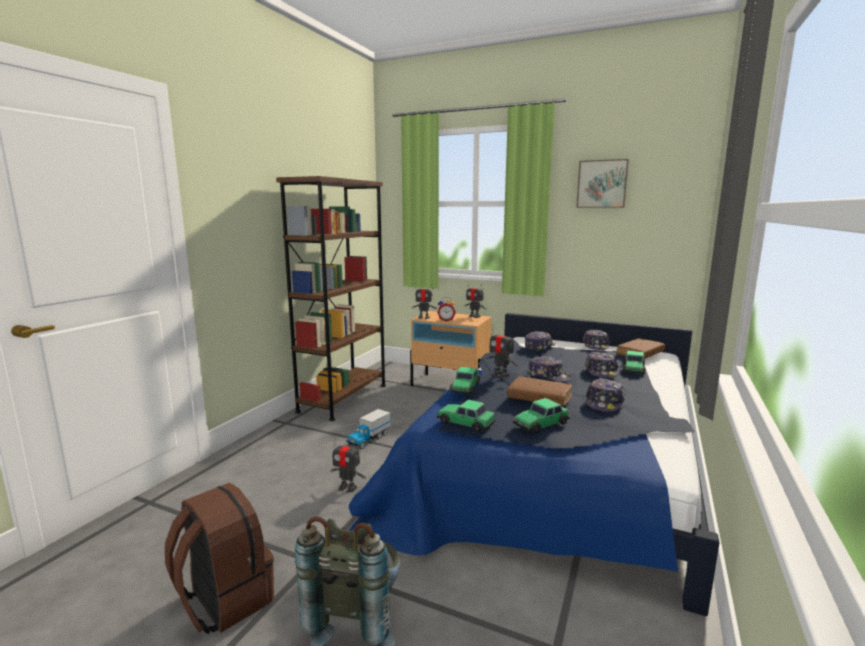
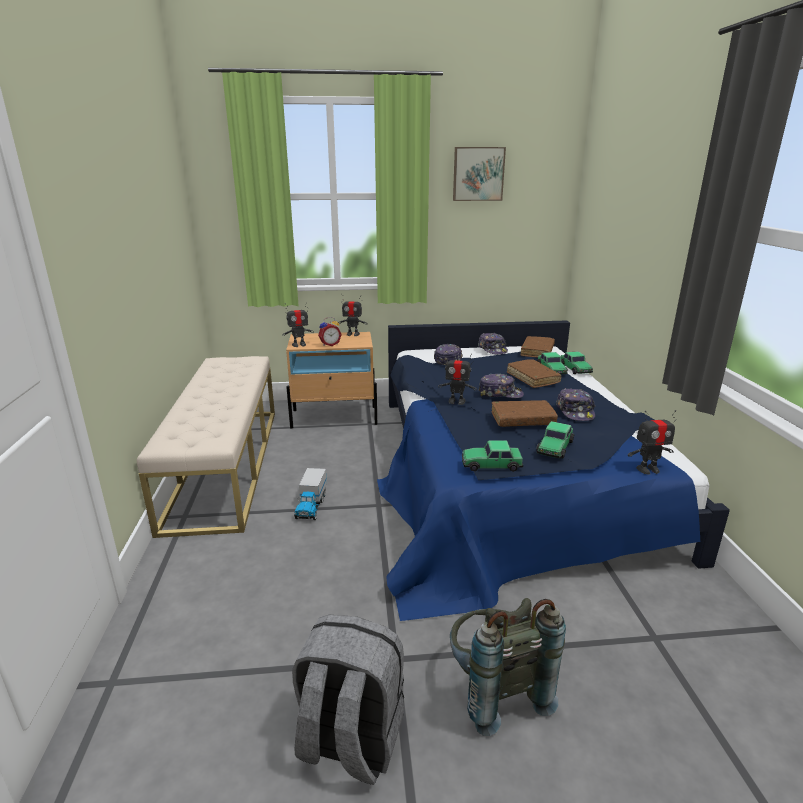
camera: 30 degrees left, 10 degrees up
(224, 600) = (350, 741): brown backpack -> grey backpack
(343, 398) = (225, 463): brown bookcase -> beige bench
(347, 487) = (347, 568): toy robot -> toy robot (648, 469)
(465, 387) = (441, 425): toy car -> toy car (575, 369)
(601, 371) = (532, 378): cap -> brown book

